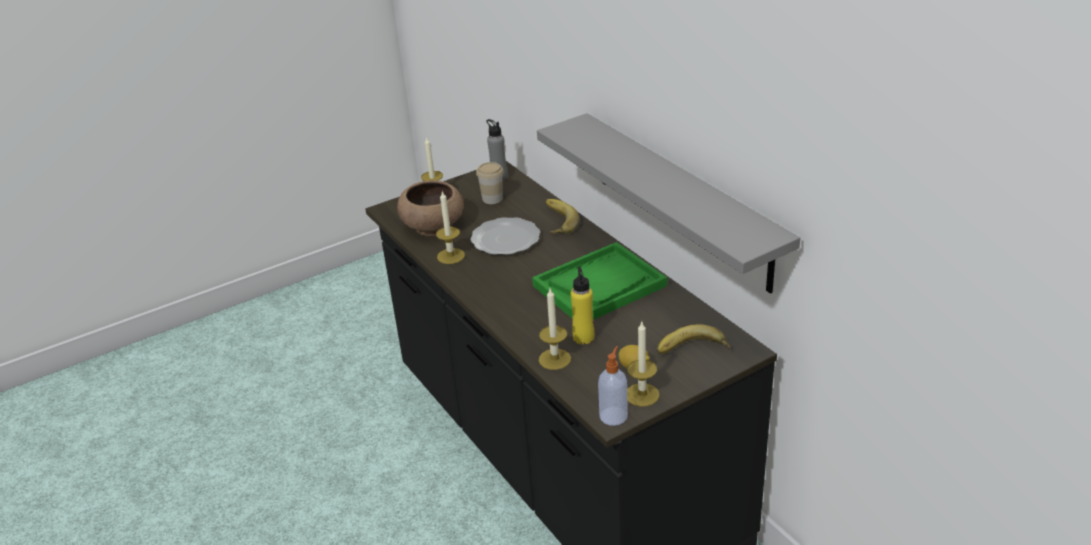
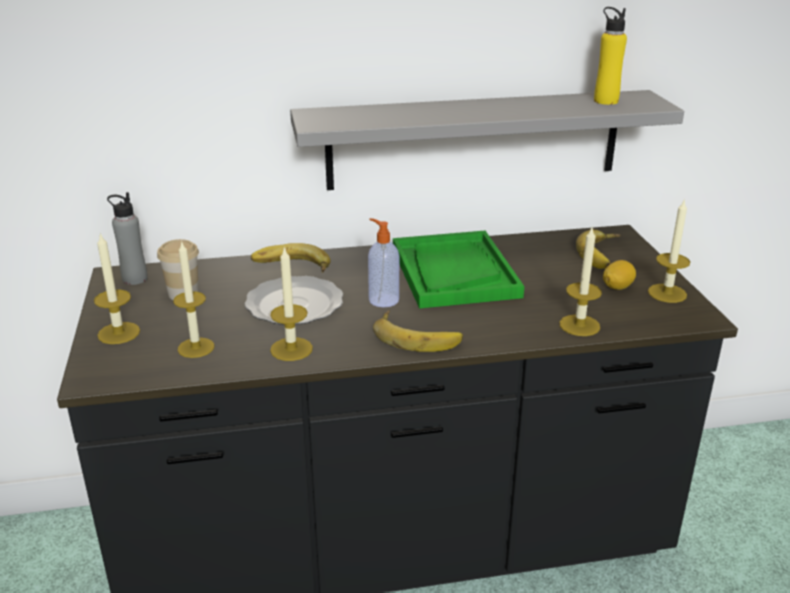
camera: 70 degrees left, 5 degrees down
(434, 226) = (196, 347): brown bowl -> candle
(495, 295) = (417, 336): none -> banana
(583, 337) = (547, 301): yellow bottle -> yellow bottle (605, 101)
(613, 415) = (697, 314): soap dispenser -> soap dispenser (383, 299)

